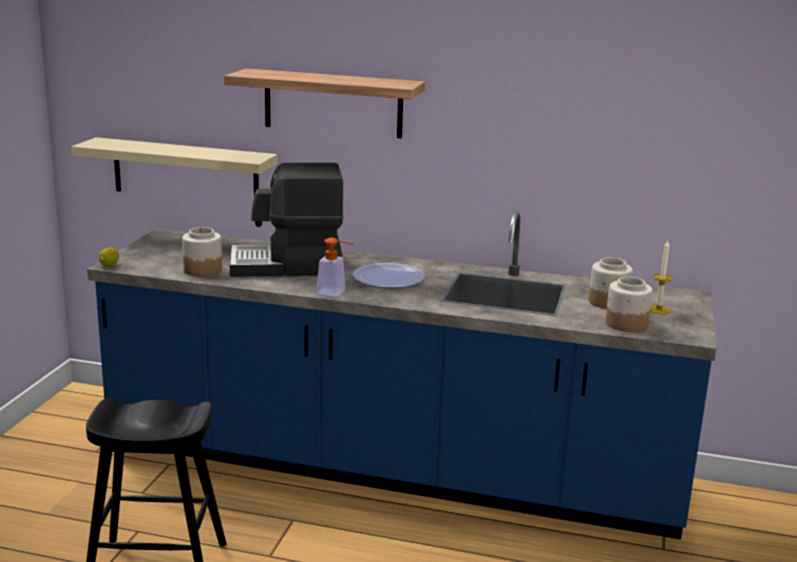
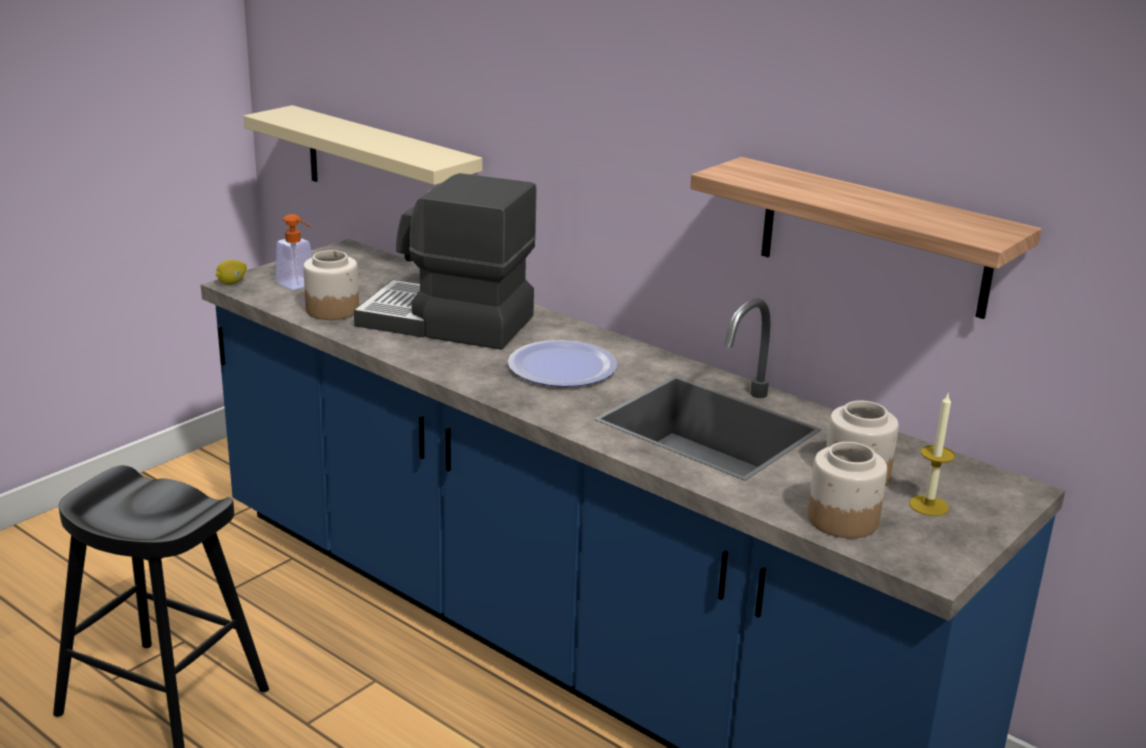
camera: 25 degrees right, 5 degrees up
(333, 103) = (548, 92): shelf -> shelf (874, 237)
(336, 293) = (462, 377): soap dispenser -> soap dispenser (300, 286)

